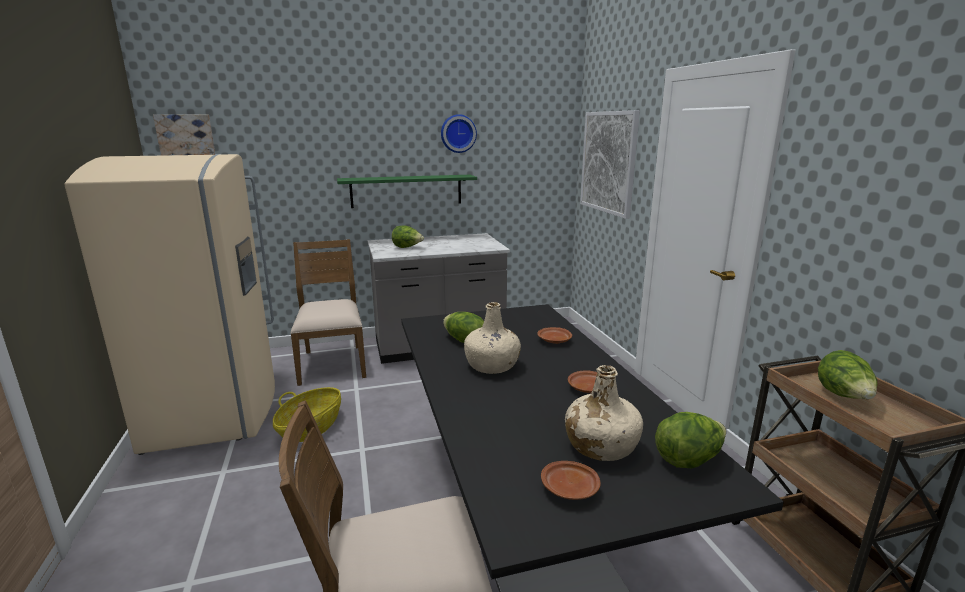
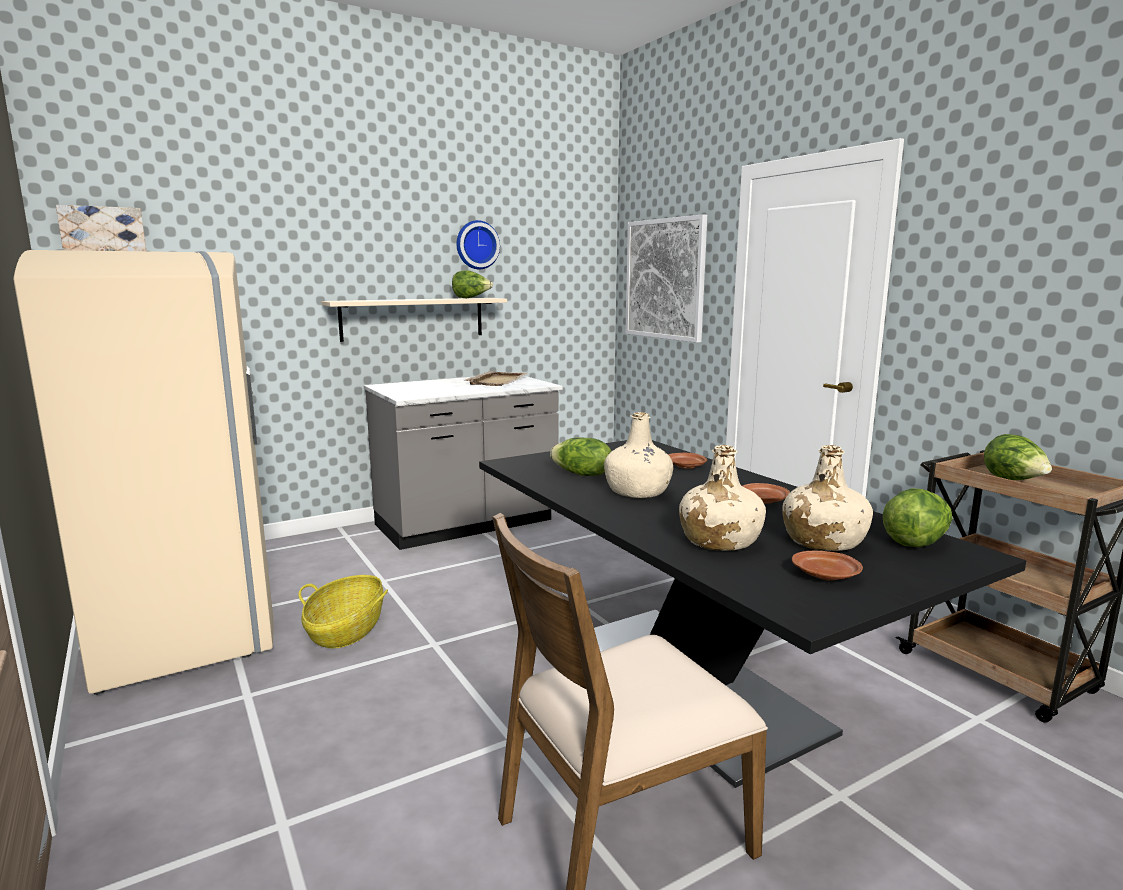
camera: 15 degrees left, 5 degrees down
(333, 364) = (330, 557): brown chair -> none
(406, 191) = (413, 318): green shelf -> beige shelf
(407, 247) = (429, 389): lettuce -> lettuce (471, 298)
(465, 241) = (497, 381): none -> beige tray
(511, 432) = (719, 541): none -> beige bottle

